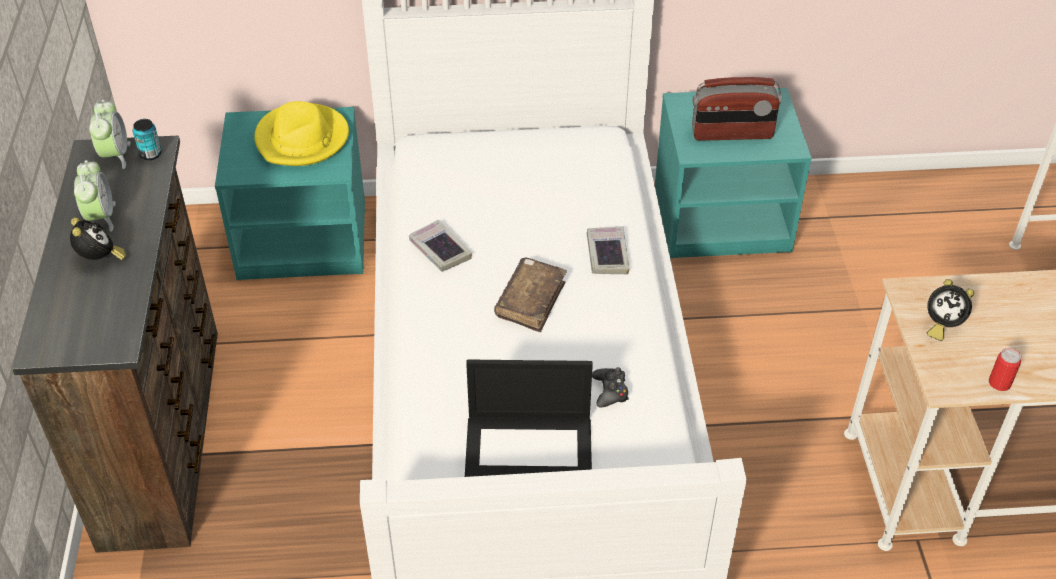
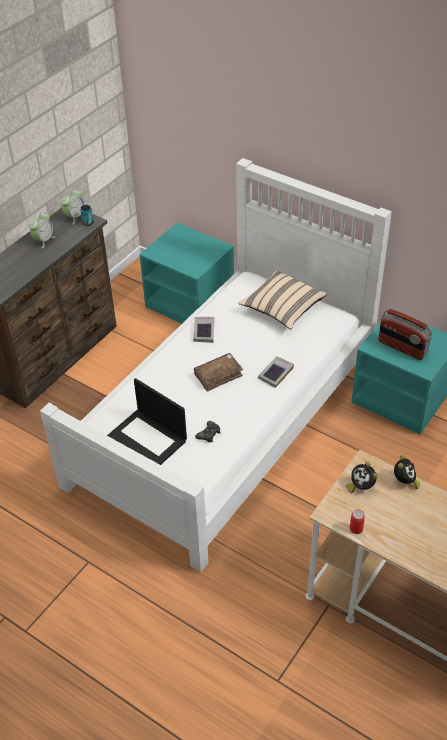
camera: 40 degrees right, 0 degrees up
(100, 260) = (26, 258): alarm clock -> alarm clock (404, 482)
(302, 139) = (195, 250): yellow hat -> none
(517, 162) = (282, 308): none -> beige pillow

